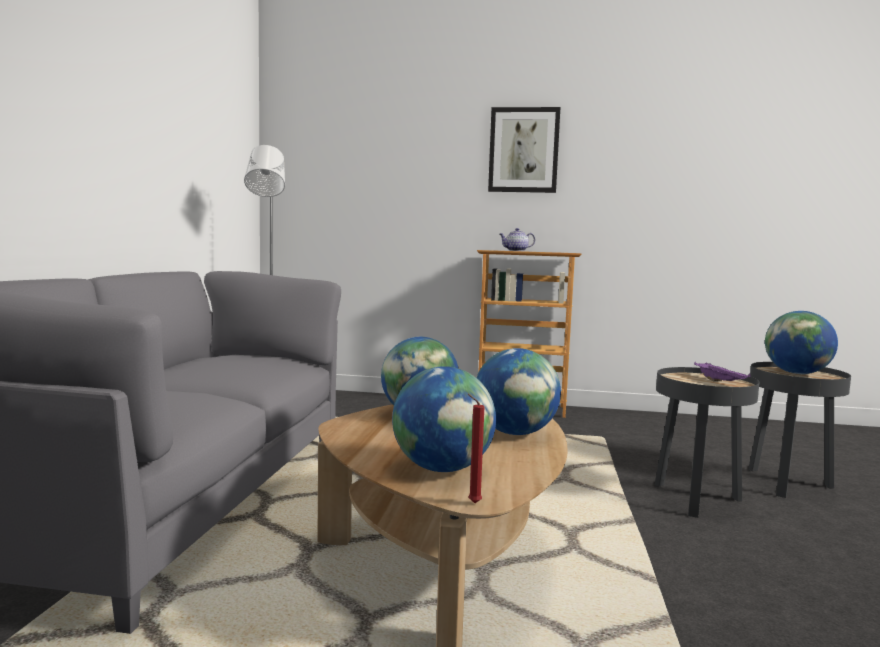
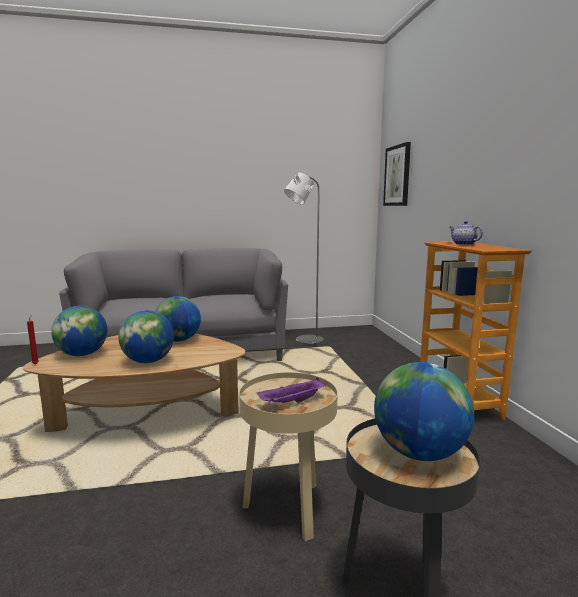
camera: 70 degrees right, 5 degrees up
(523, 150) = (500, 135): picture -> picture (397, 176)
(696, 499) = (288, 508): black side table -> beige side table

